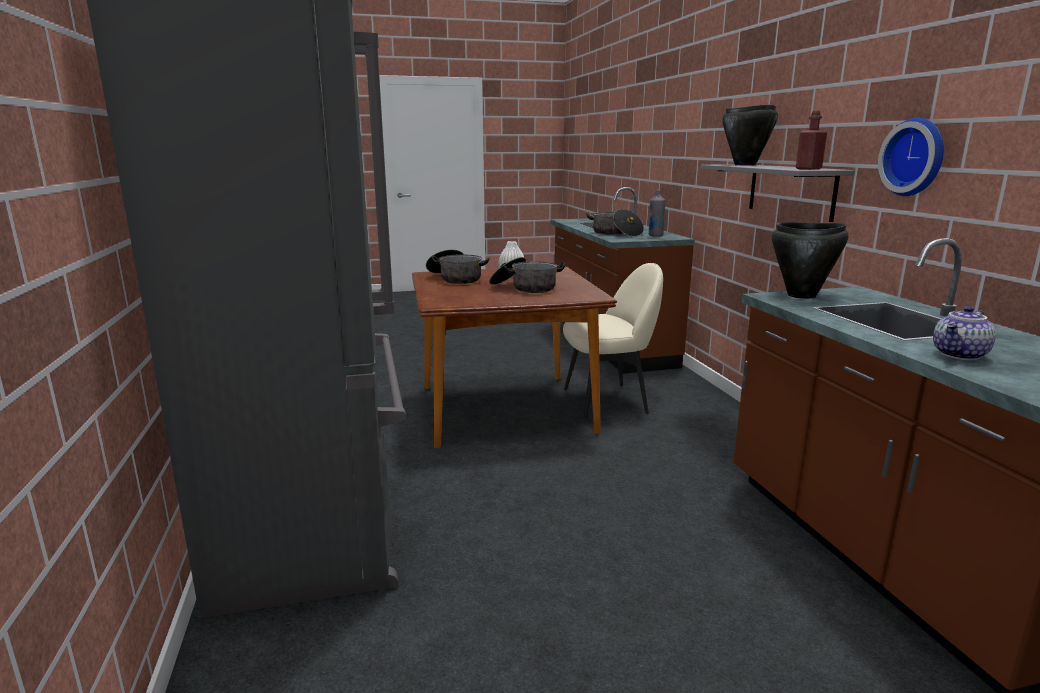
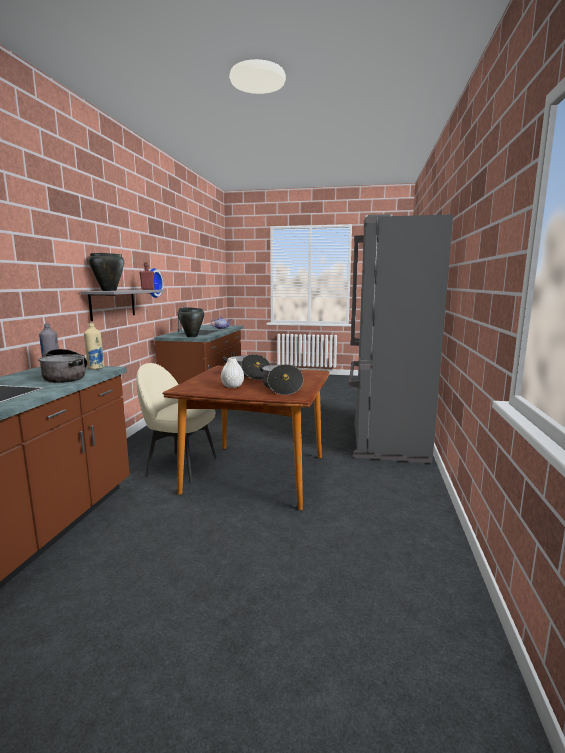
camera: 155 degrees left, 5 degrees down
(629, 239) = (96, 368): none -> beige bottle

